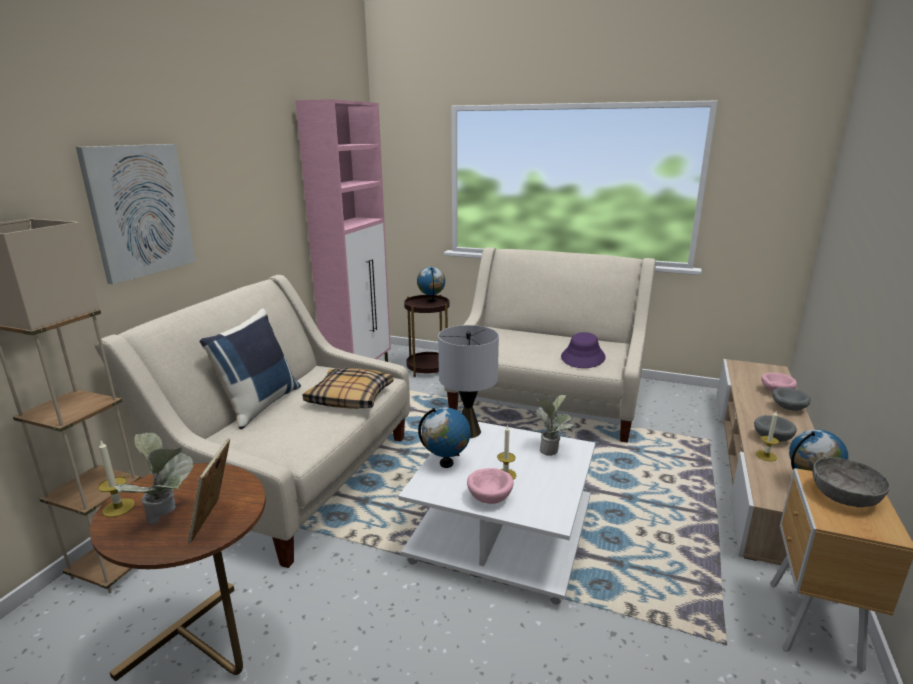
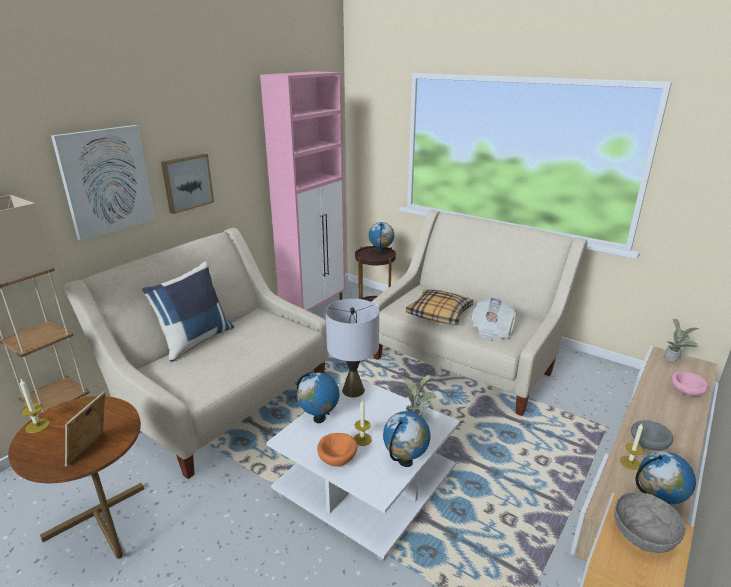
camera: 15 degrees right, 5 degrees up
(167, 518) = (63, 441): potted plant -> potted plant (674, 360)
(226, 219) = (187, 182): none -> picture
(350, 398) = (266, 344): pillow -> pillow (439, 314)
(490, 497) = (338, 458): pink bowl -> orange bowl
(563, 487) = (405, 462): none -> globe
(583, 357) = (491, 330): purple hat -> newspaper
(787, 408) = (687, 413): grey bowl -> none

